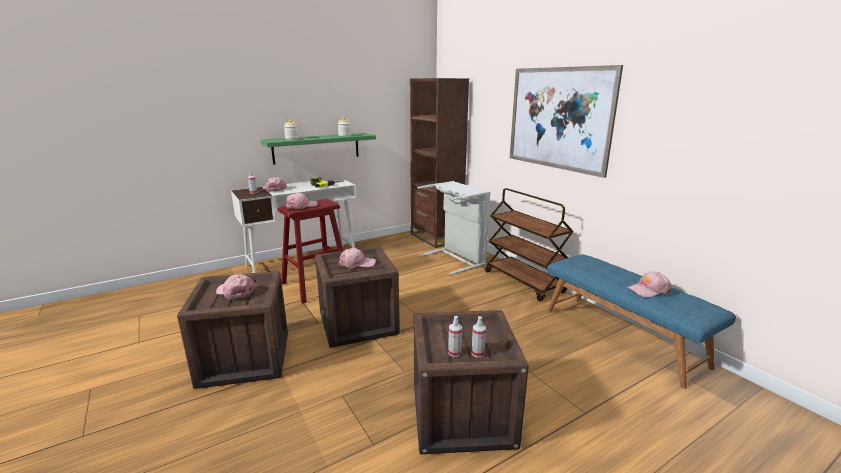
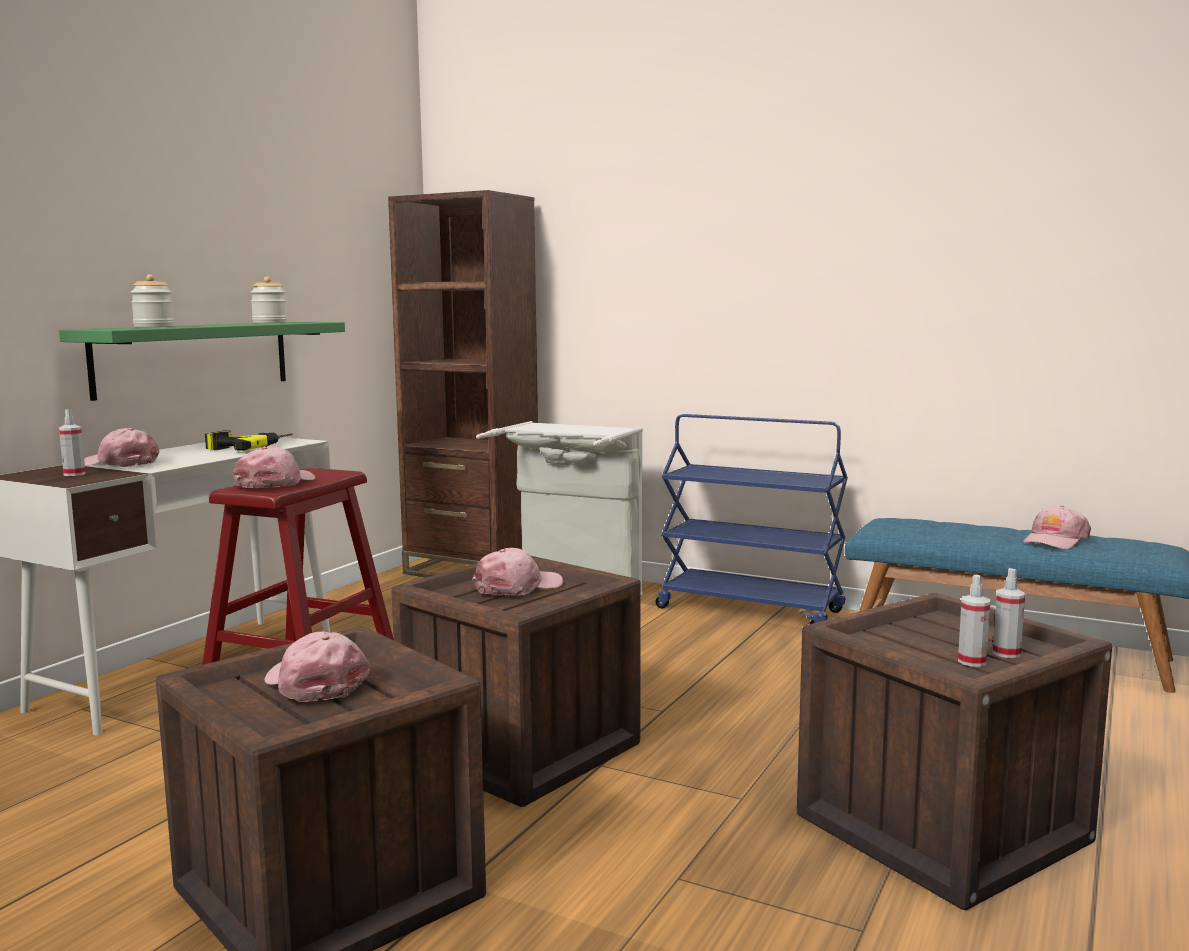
camera: 30 degrees left, 10 degrees down
(235, 291) = (315, 683): pink cap -> pink cap turned 45 degrees clockwise
(524, 282) = (751, 610): brown cart -> blue cart
(558, 118) = (779, 262): picture -> none

